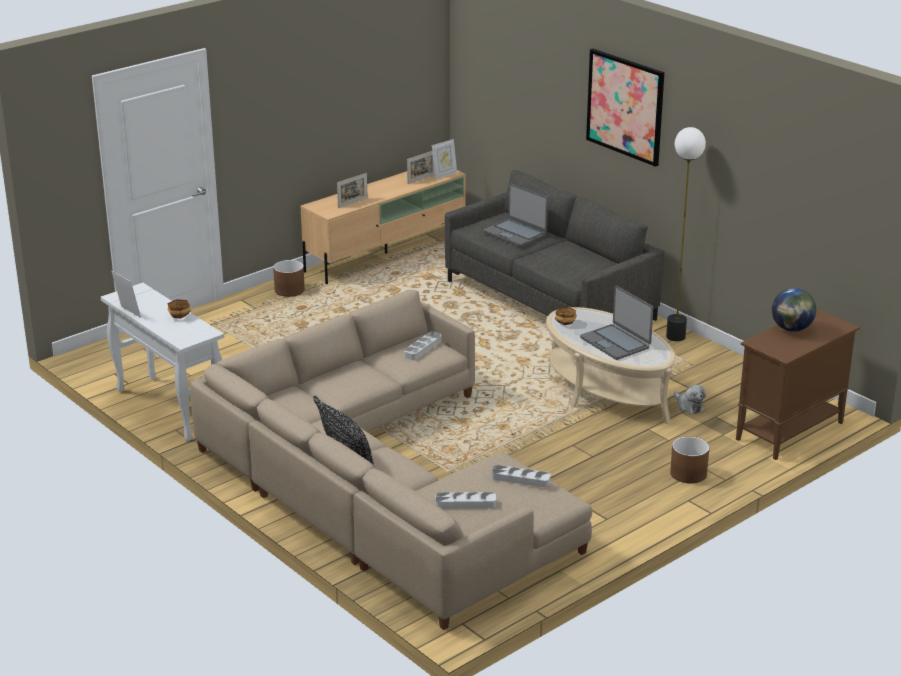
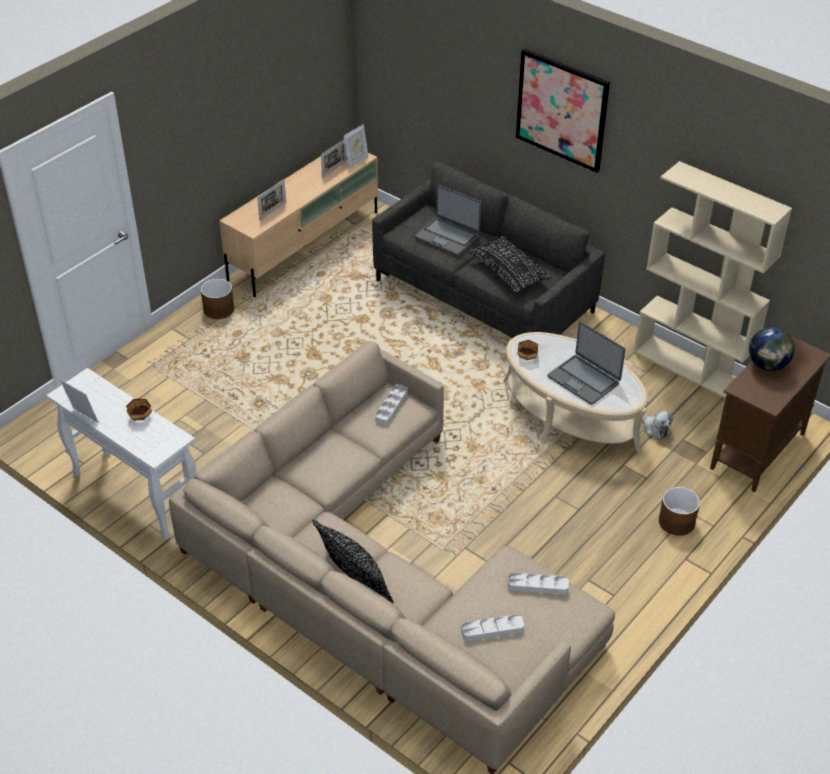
camera: 10 degrees left, 15 degrees up
(566, 261) = (509, 272): none -> black pillow
(676, 336) = (618, 333): floor lamp -> none
(742, 367) = (691, 368): none -> beige bookcase

